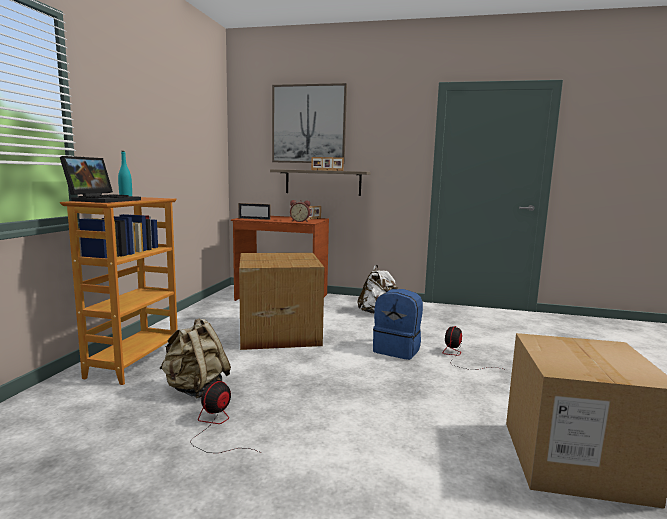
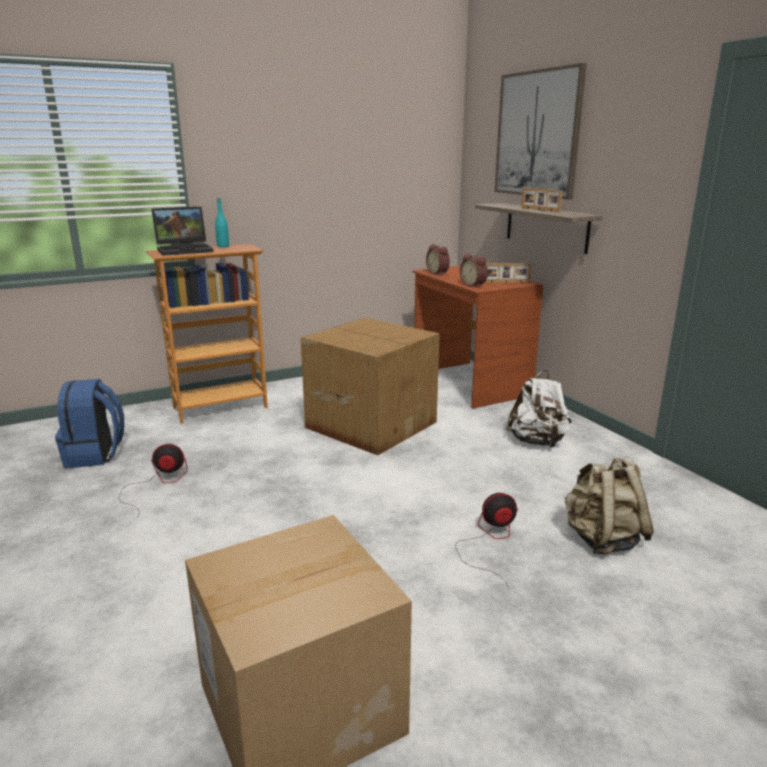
camera: 50 degrees right, 10 degrees up
(195, 389) = (206, 448): beige backpack -> beige backpack (602, 540)
(254, 219) = (438, 273): picture frame -> alarm clock
(397, 350) = (440, 496): blue backpack -> blue backpack (95, 455)

